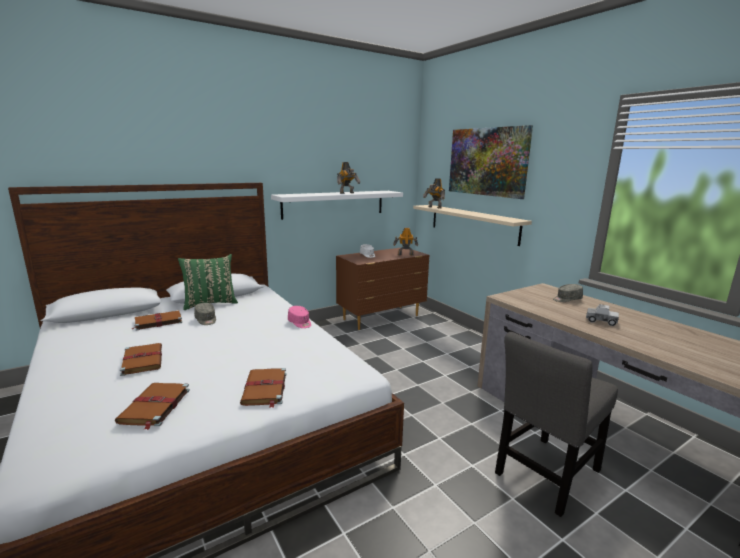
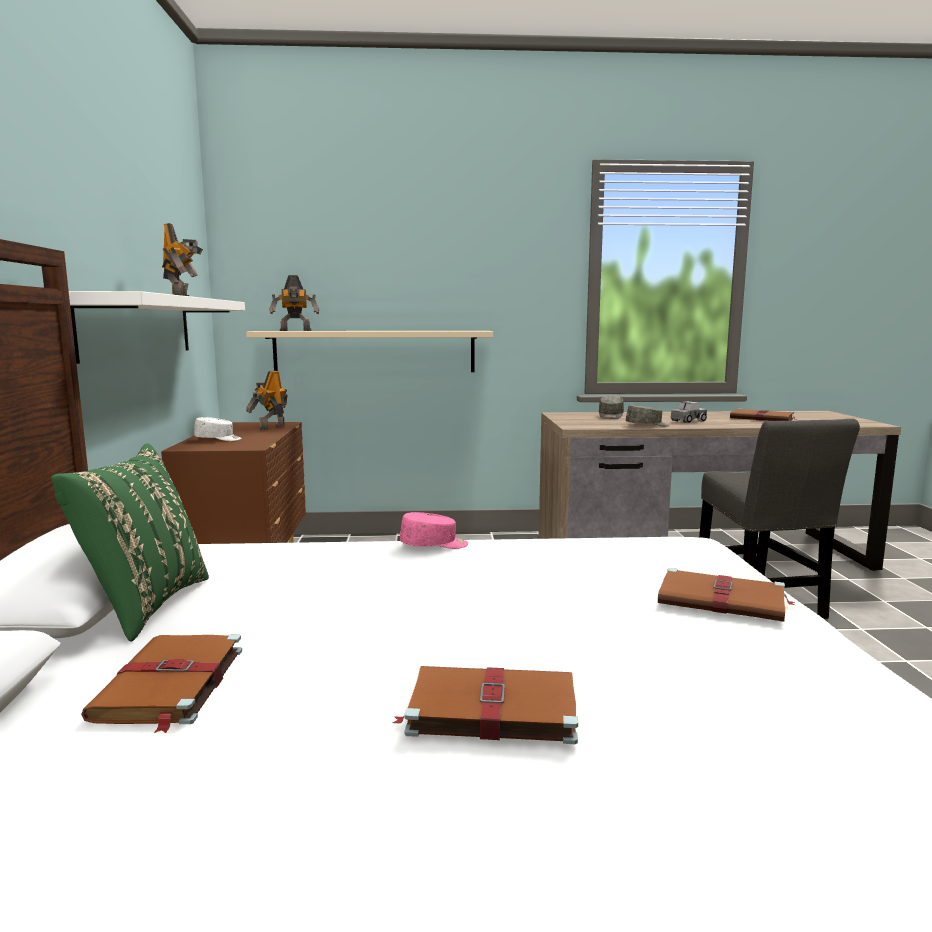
camera: 60 degrees left, 5 degrees down
(154, 407) = (782, 698): brown book -> brown book (763, 418)
(206, 320) = (273, 619): grey cap -> grey cap (647, 425)
(487, 162) = (391, 244): picture -> none

